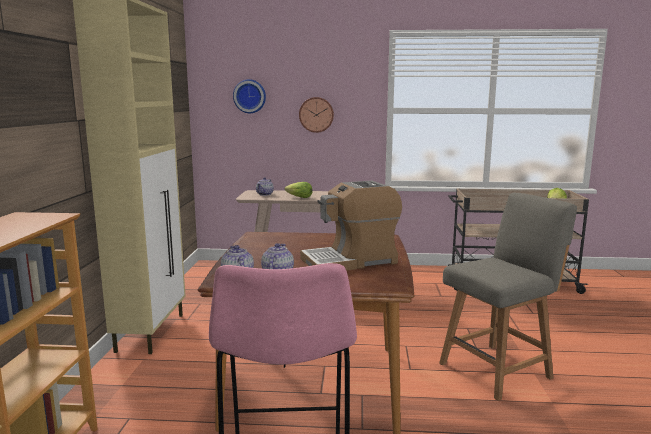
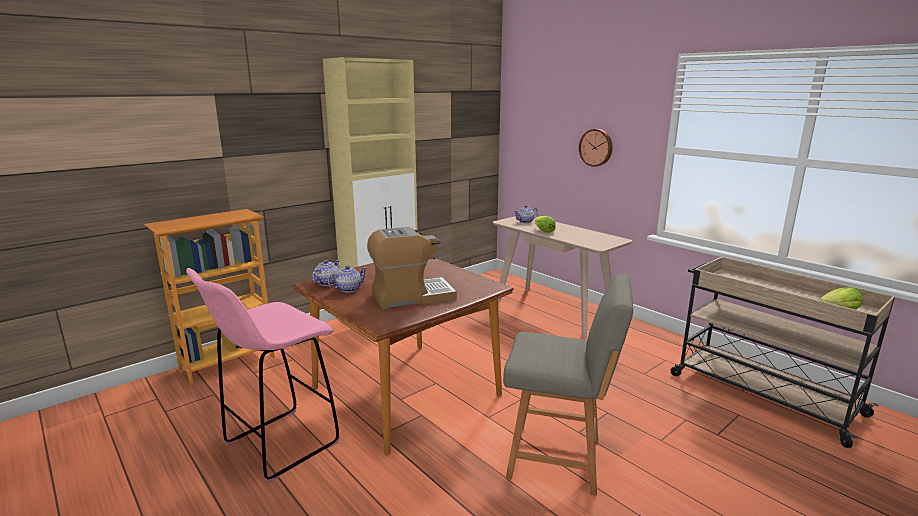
camera: 45 degrees right, 5 degrees up
(250, 96) = (542, 124): wall clock -> none
(350, 261) = (411, 296): coffee machine -> coffee machine turned 135 degrees clockwise

